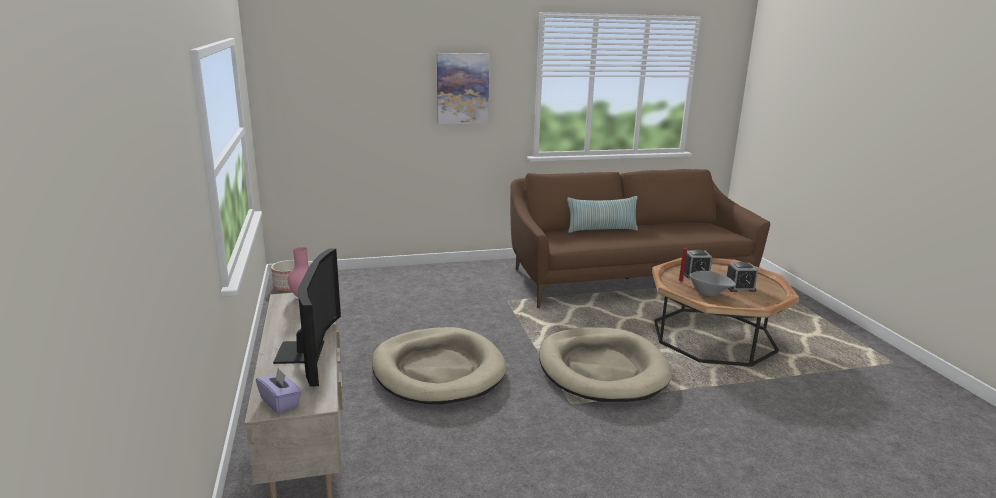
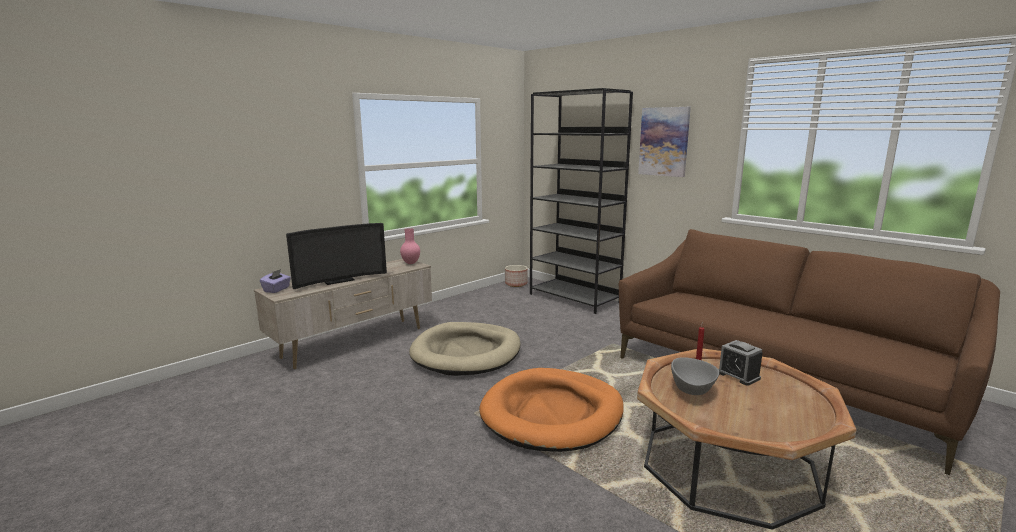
camera: 60 degrees right, 5 degrees down
(383, 277) = (575, 298): none -> black bookcase
(601, 230) = (742, 307): pillow -> none
(602, 369) = (552, 414): beige dog bed -> orange dog bed
(739, 288) = (751, 407): alarm clock -> none

